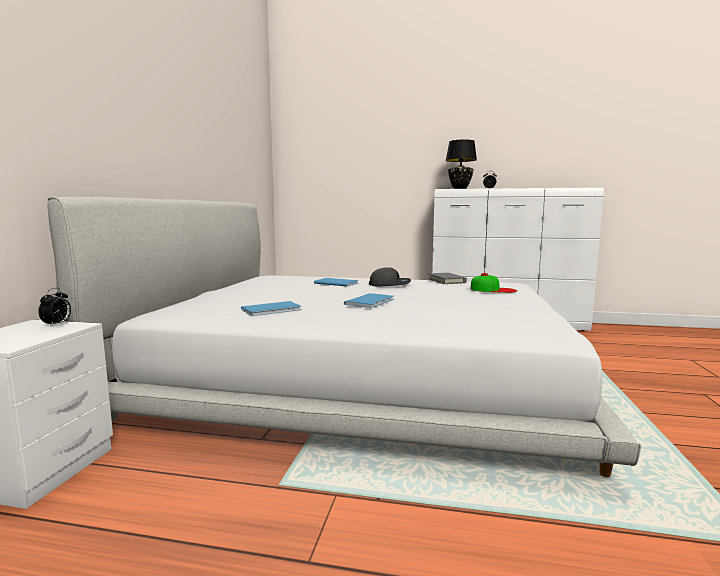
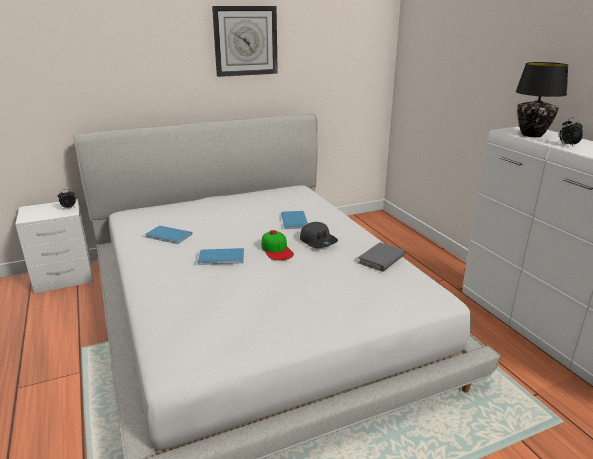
camera: 55 degrees right, 15 degrees up
(193, 117) = (245, 41): none -> wall clock
(493, 290) = (360, 295): cap -> cap (277, 250)

